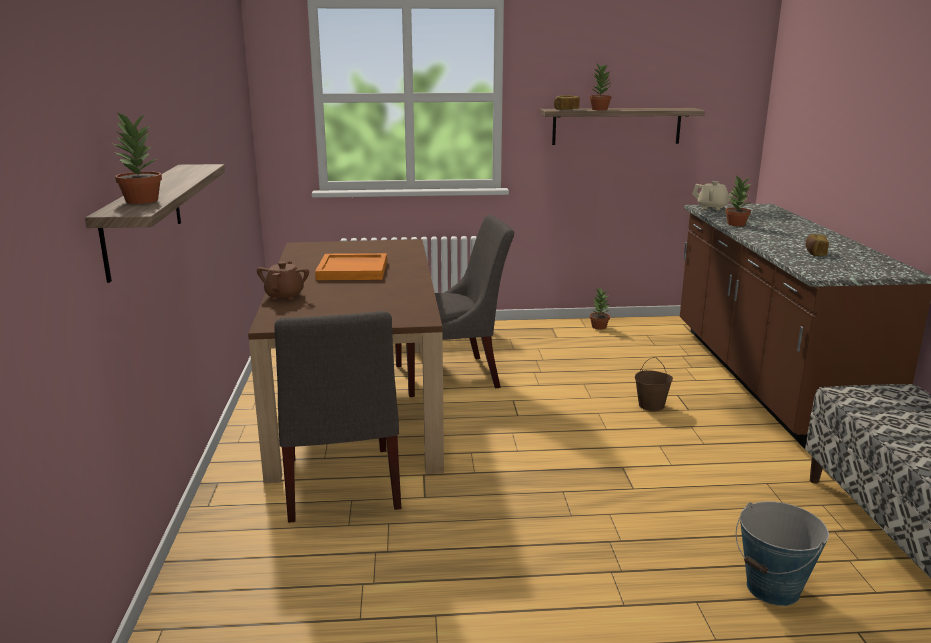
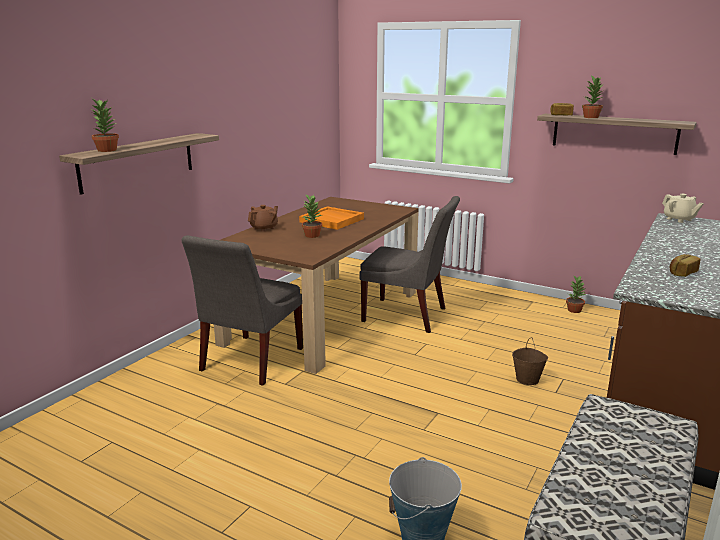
camera: 35 degrees right, 0 degrees up
(735, 224) = (665, 236): potted plant -> potted plant (312, 235)

